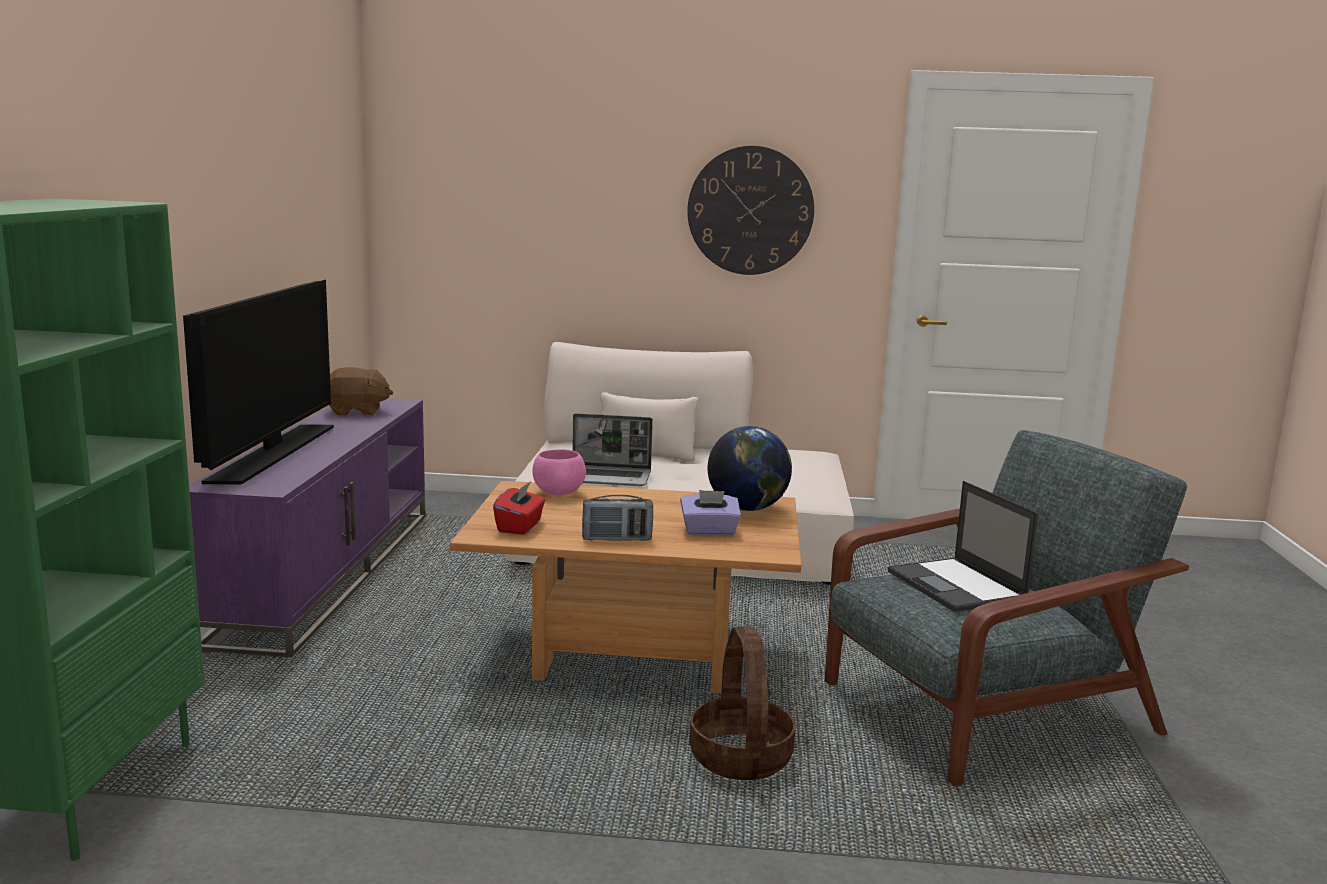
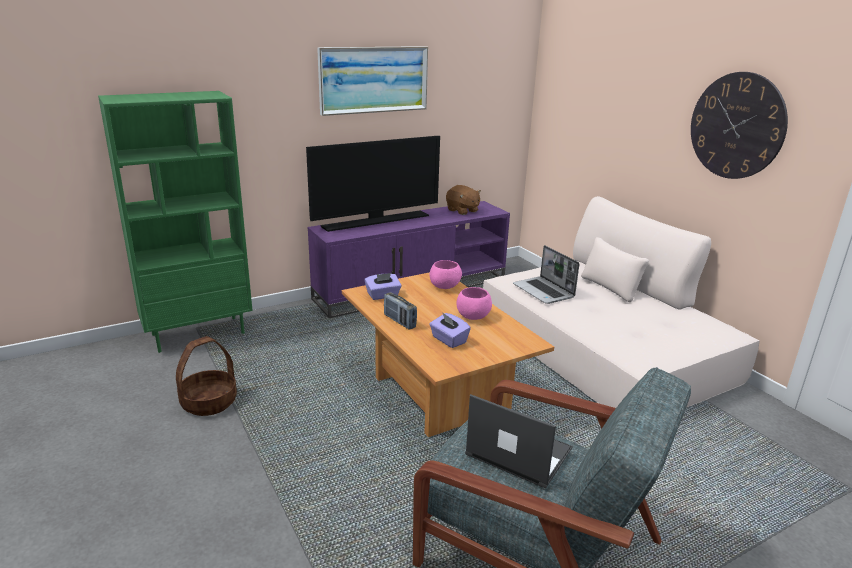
camera: 55 degrees right, 10 degrees up
(230, 181) = (374, 79): none -> picture
(520, 527) = (383, 295): red tissue box -> purple tissue box
(668, 505) = (473, 317): none -> pink bowl
(739, 757) = (366, 468): basket -> basket (209, 402)
(747, 509) = (505, 339): globe -> none
(957, 586) = (517, 451): laptop -> laptop turned 90 degrees clockwise

